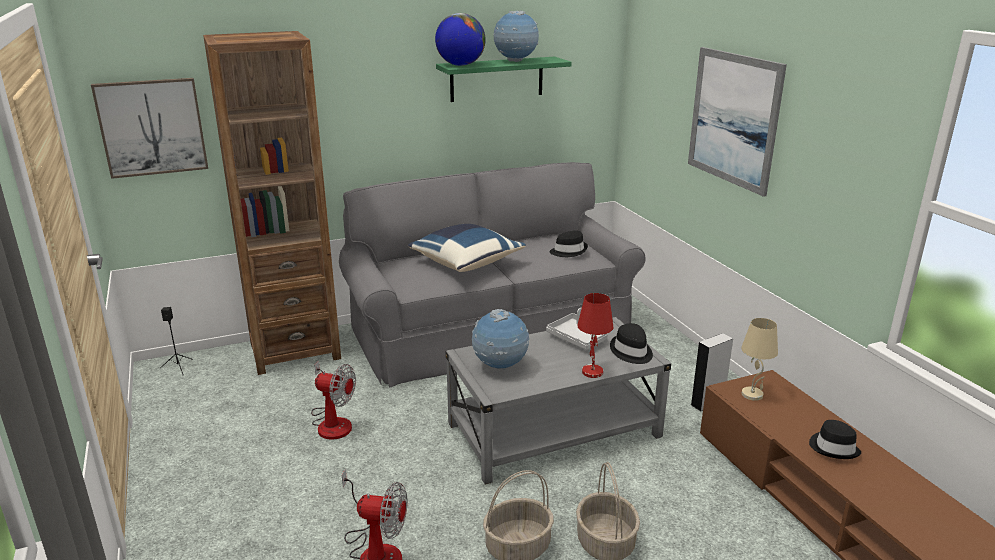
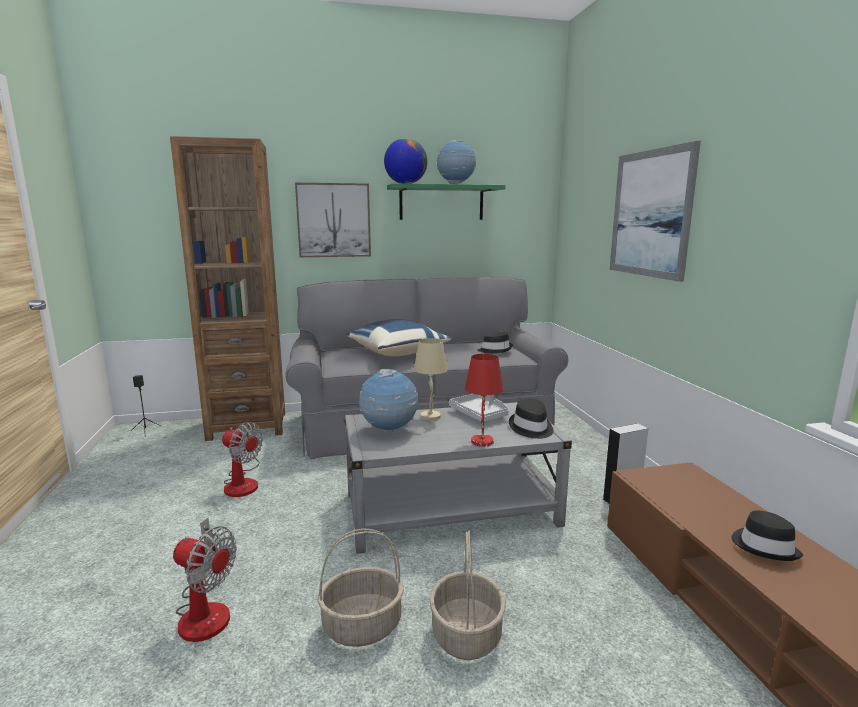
camera: 10 degrees right, 10 degrees down
(152, 127) = (141, 221): picture -> picture (333, 220)
(753, 395) = (665, 483): beige table lamp -> beige table lamp (431, 417)

